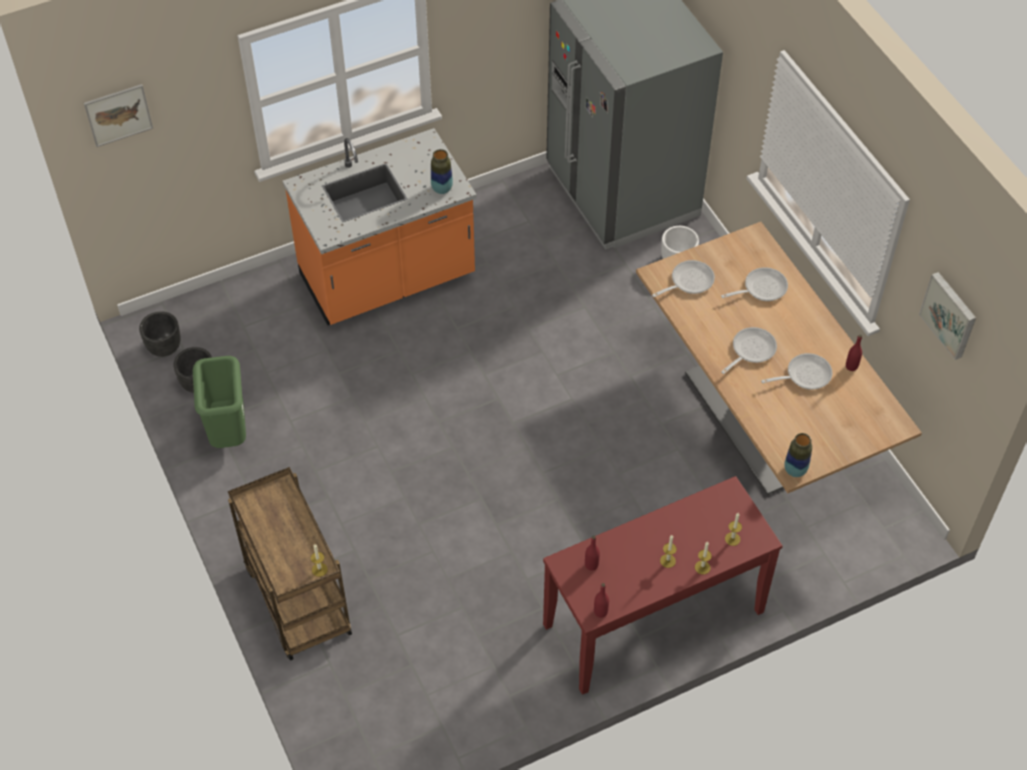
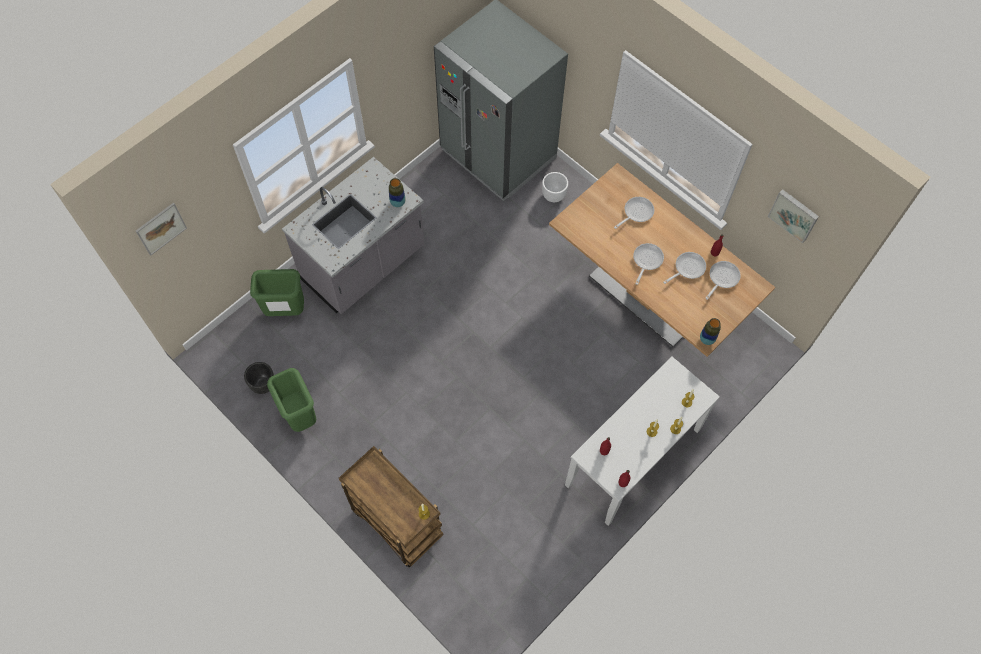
camera: 20 degrees left, 10 degrees up
(164, 347) = (227, 364): black planter -> none
(263, 305) = (285, 311): none -> green trash can
(387, 278) = (364, 265): orange counter -> grey counter
(654, 619) = (633, 457): red console table -> white console table
(688, 281) = (587, 222): frying pan -> frying pan (722, 278)

